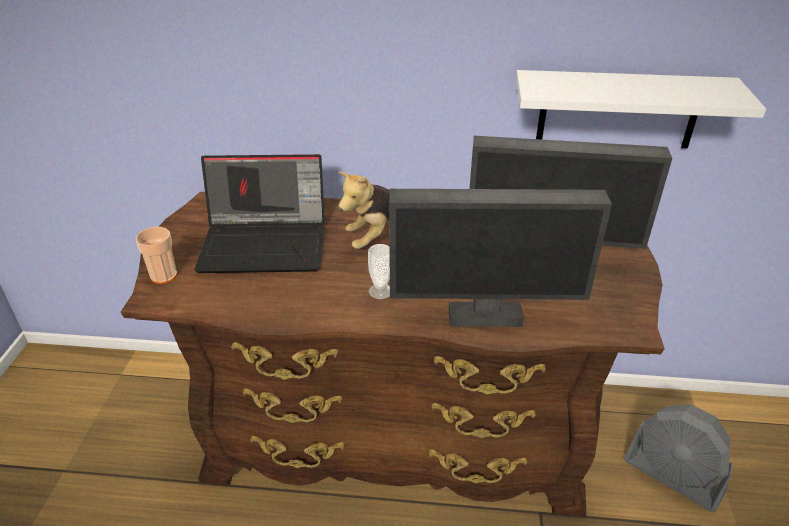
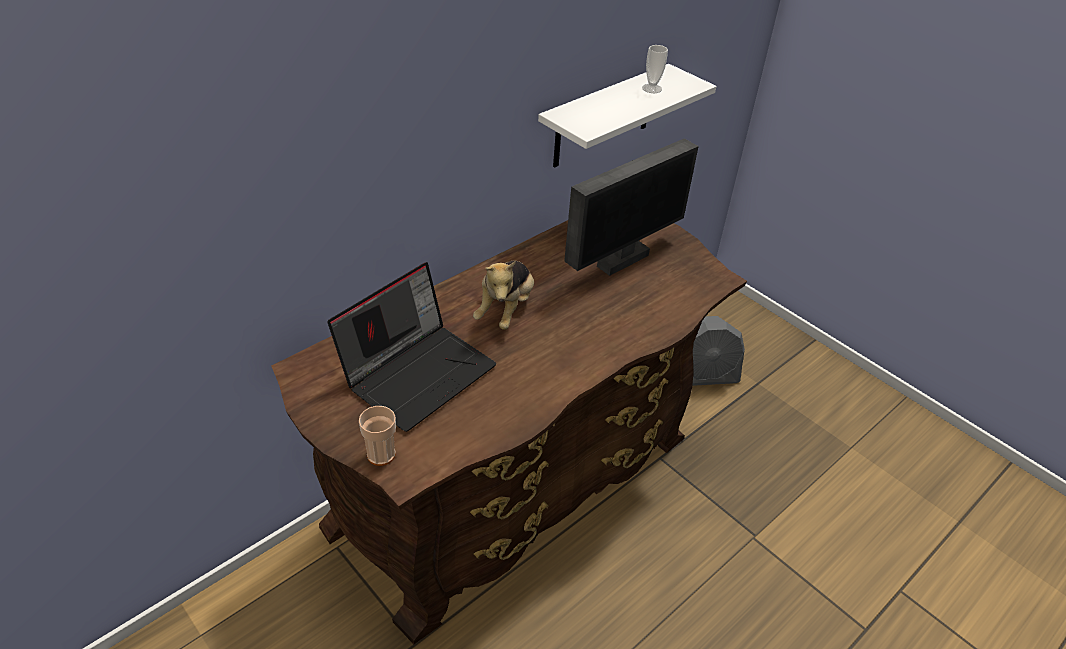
camera: 50 degrees left, 5 degrees up
(380, 291) = (558, 351): cup -> cup (652, 88)
(484, 316) = (641, 324): monitor -> none

